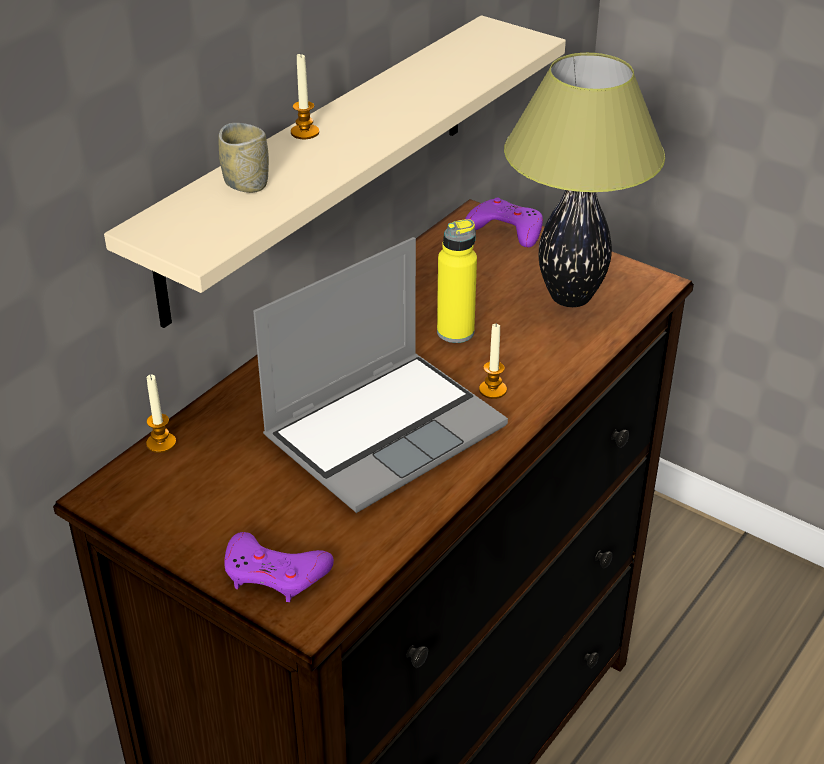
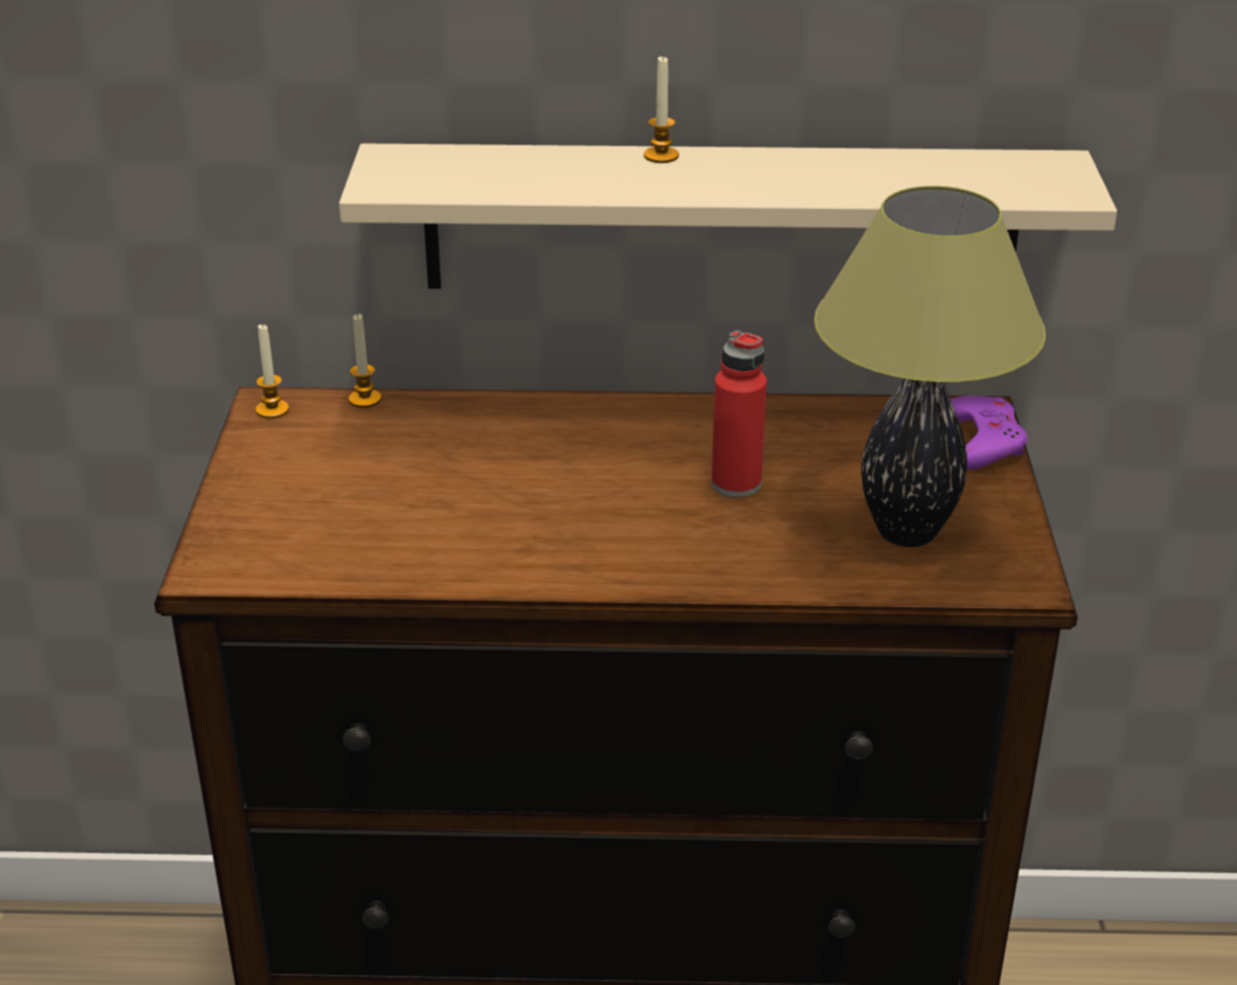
camera: 55 degrees right, 5 degrees down
(246, 184) = (523, 165): cup -> none
(275, 573) = (247, 530): purple game controller -> none
(385, 430) = (517, 507): laptop -> none
(455, 332) = (736, 483): yellow bottle -> red bottle
(492, 390) = (662, 545): candle -> candle (272, 410)

